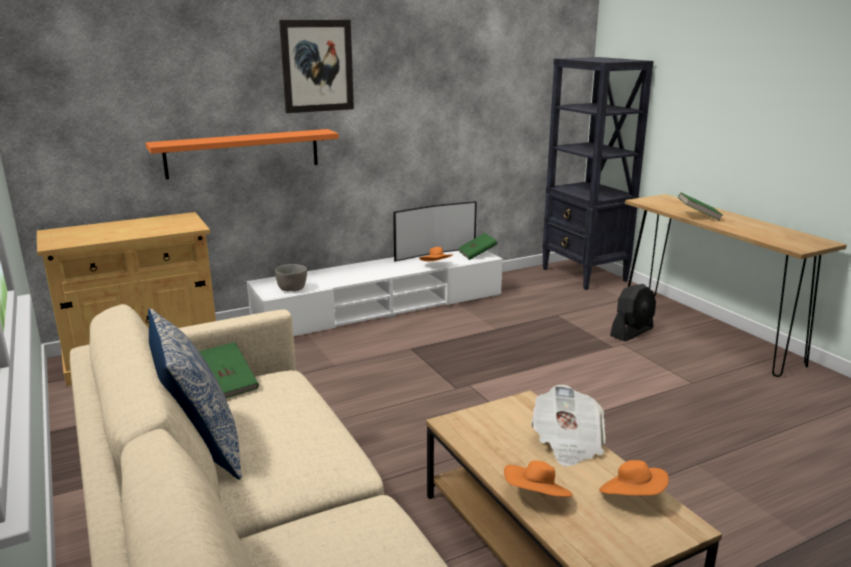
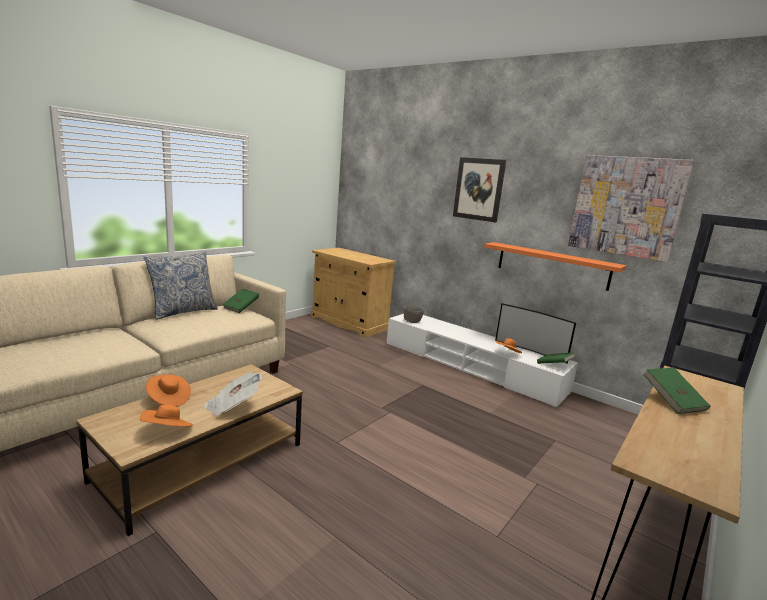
camera: 65 degrees right, 5 degrees down
(243, 153) = (426, 235): orange shelf -> orange shelf (552, 265)
(486, 63) = (626, 206): none -> picture
(632, 332) = (573, 489): black fan -> none

